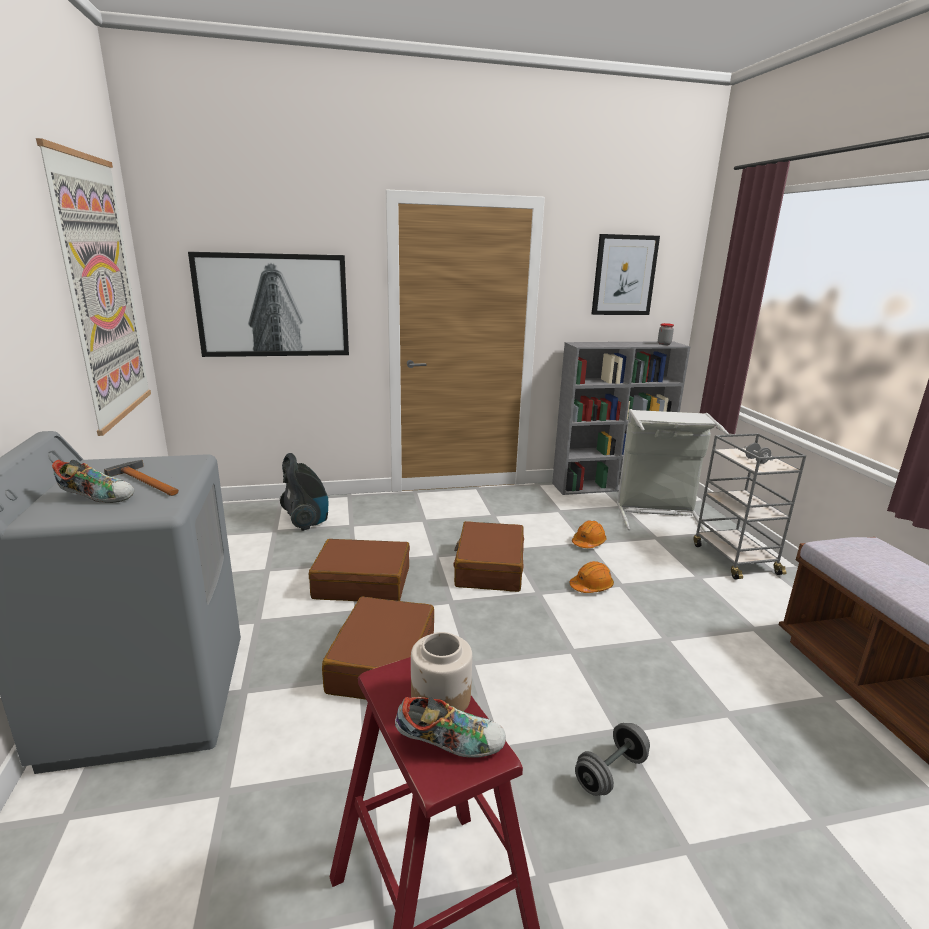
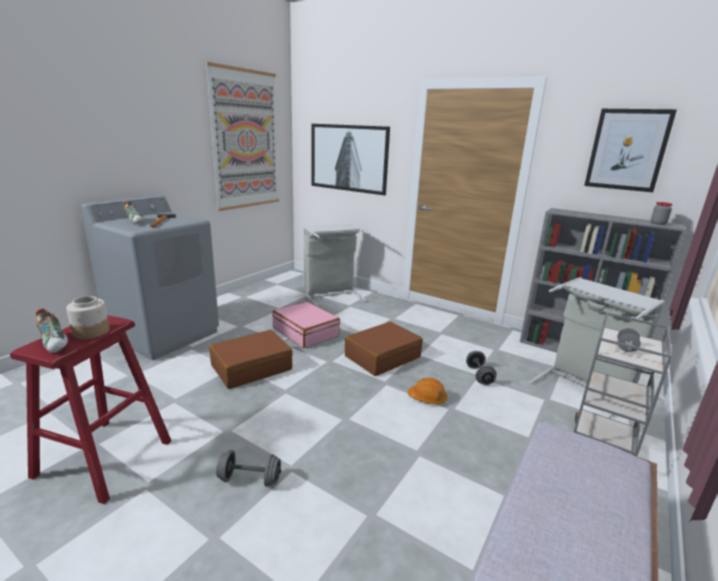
camera: 45 degrees right, 0 degrees up
(306, 521) = (332, 295): vacuum cleaner -> grey laundry basket
(362, 583) = (306, 332): brown suitcase -> pink suitcase
(588, 542) = (479, 375): orange hard hat -> grey dumbbell

